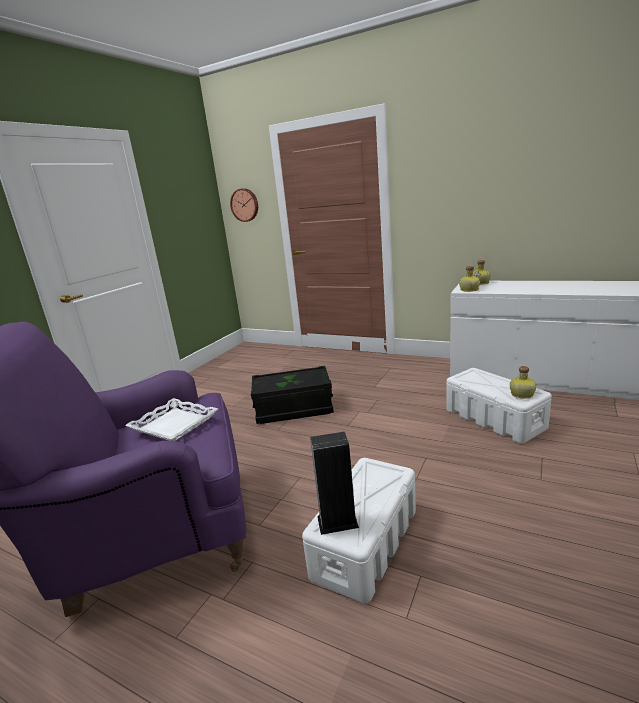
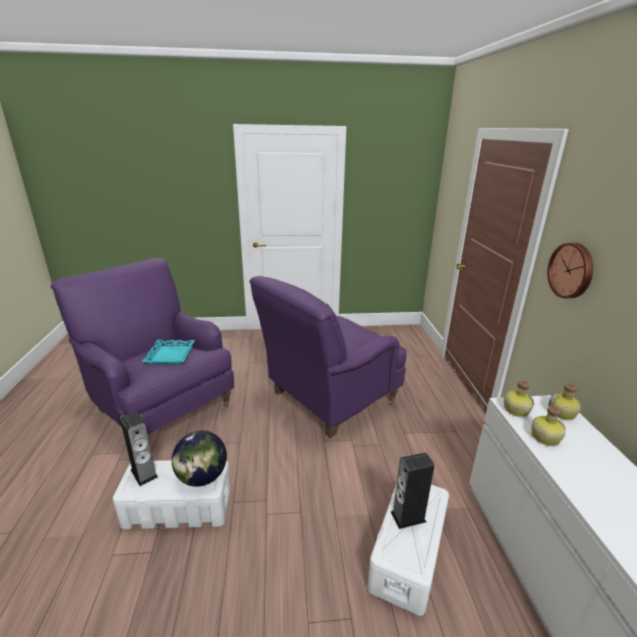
camera: 55 degrees right, 5 degrees up
(173, 425) = (170, 355): white tray -> turquoise tray
(245, 205) = (448, 202): wall clock -> wall clock (572, 270)
(294, 409) = (328, 400): black storage box -> purple armchair
(379, 476) = (202, 477): none -> globe
(490, 385) = (408, 517): none -> speaker
(521, 394) = (403, 551): bottle -> bottle (544, 437)

